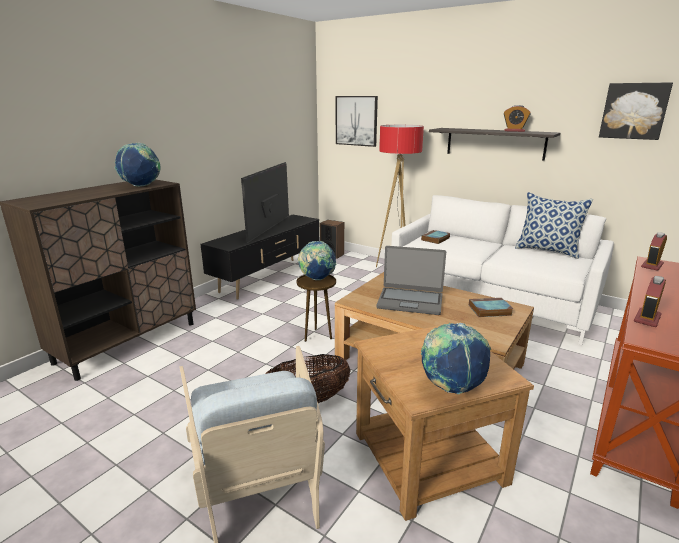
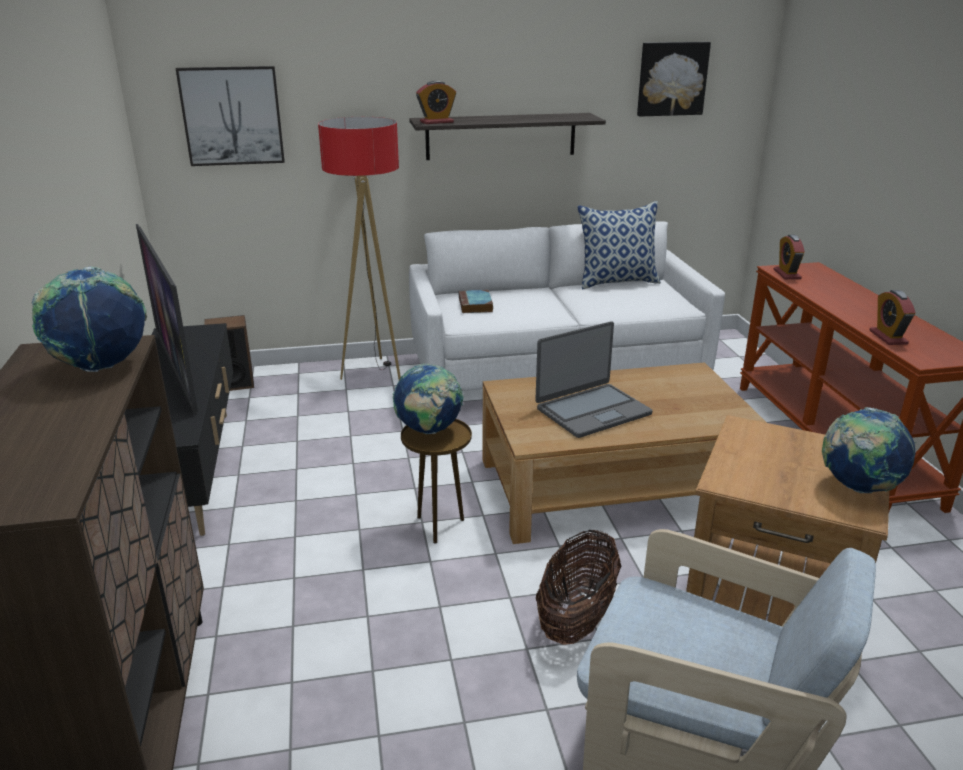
camera: 45 degrees left, 5 degrees up
(489, 310) = (680, 385): book -> none
(514, 131) = (536, 116): alarm clock -> alarm clock (436, 122)

